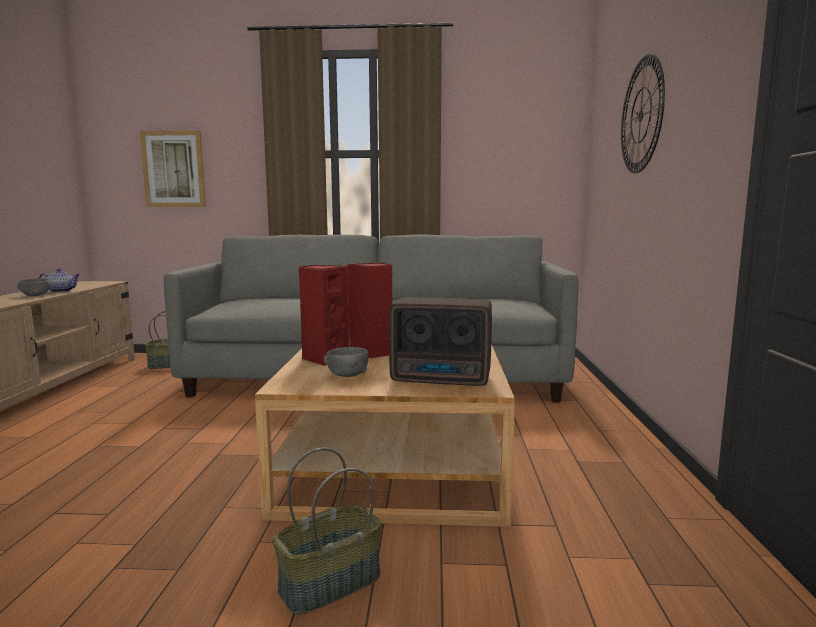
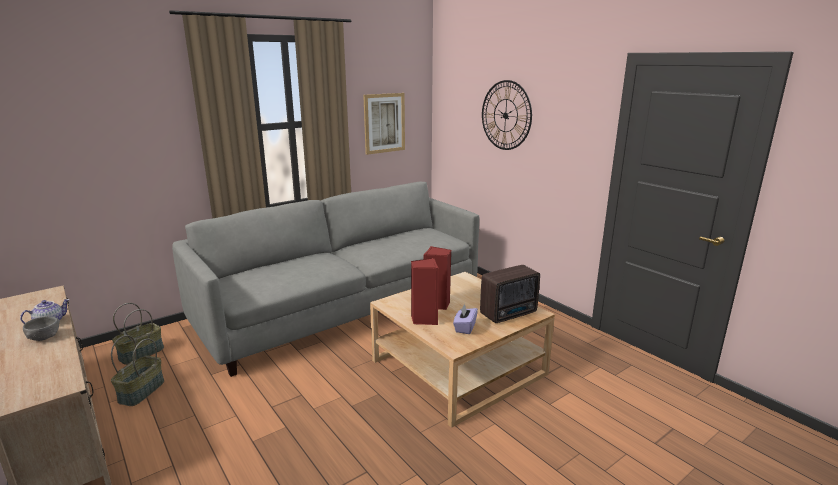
camera: 40 degrees left, 10 degrees up
(173, 169) = (87, 156): picture -> picture (384, 123)
(330, 584) = (529, 436): basket -> basket (142, 392)
(348, 375) = (465, 327): grey bowl -> purple tissue box

